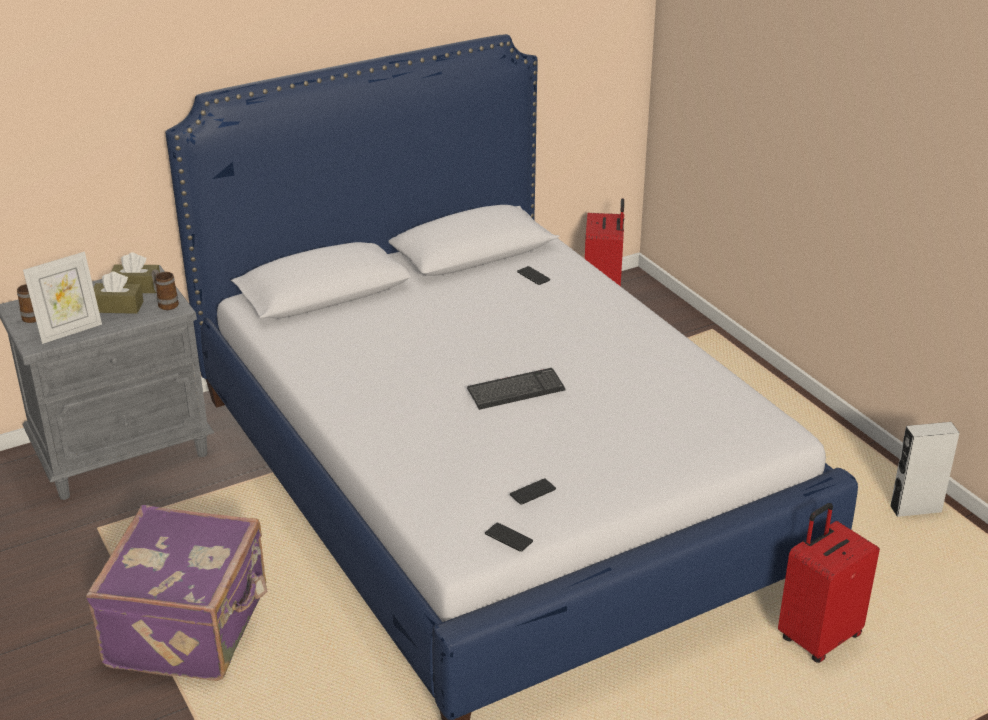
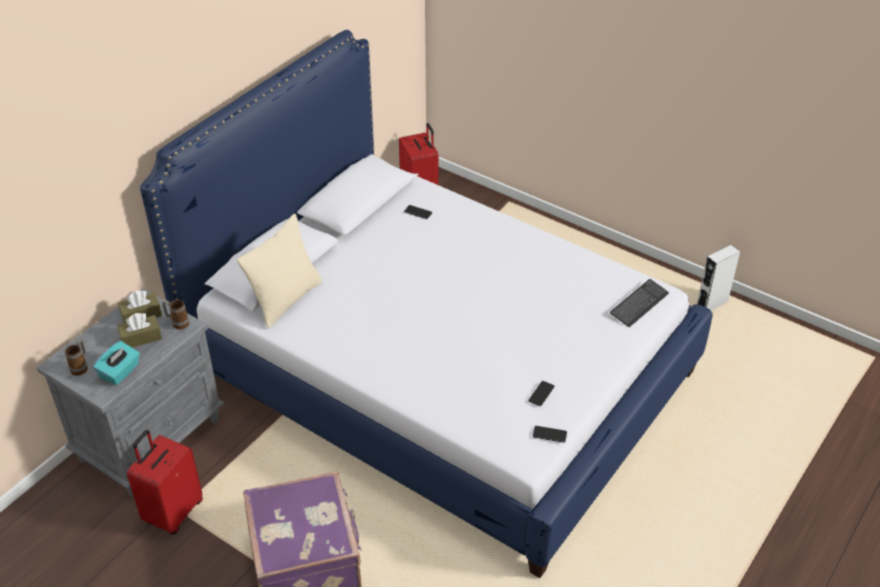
camera: 25 degrees left, 10 degrees up
(69, 331) = (120, 372): picture frame -> turquoise tissue box
(311, 321) = (286, 300): none -> beige pillow
(516, 391) = (474, 315): keyboard -> keyboard (639, 304)
(818, 637) = (708, 417): red suitcase -> red suitcase (173, 512)

